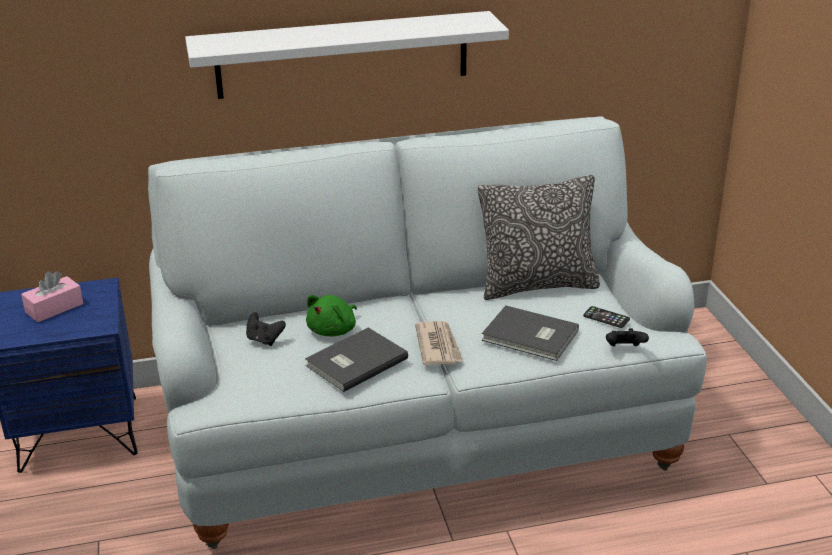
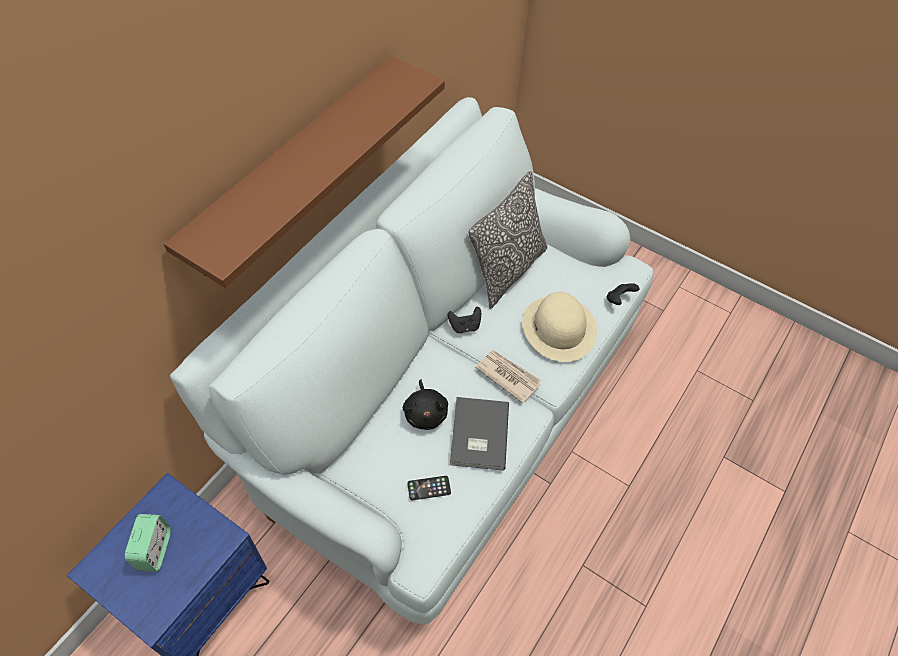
camera: 45 degrees left, 25 degrees up
(54, 308) = (154, 549): pink tissue box -> alarm clock
(264, 340) = (389, 460): black game controller -> black game controller (465, 326)
(333, 330) = (425, 413): green plush toy -> black plush toy
(343, 55) = (294, 166): white shelf -> brown shelf
(530, 337) = (559, 328): grey book -> beige hat
(606, 317) = (581, 277): phone -> phone (429, 488)

